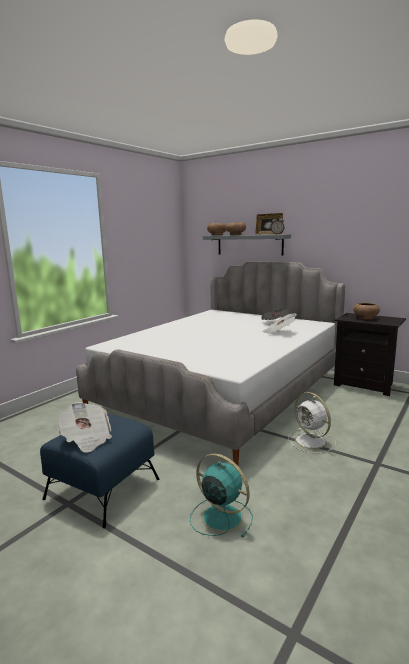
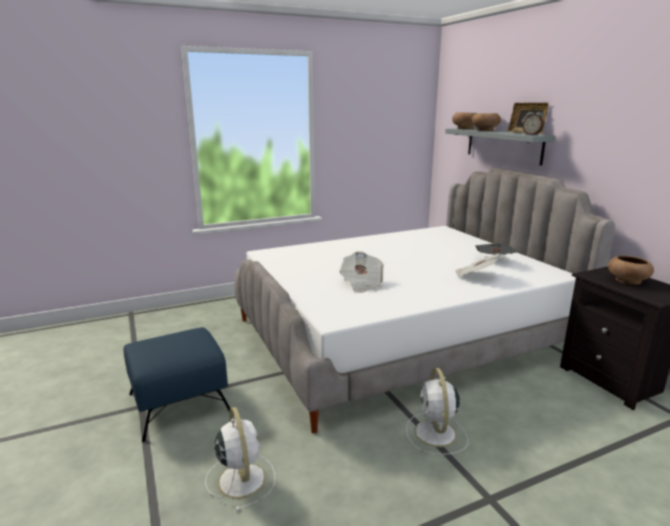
camera: 30 degrees right, 5 degrees up
(86, 439) = (154, 350): newspaper -> newspaper (361, 284)
(220, 516) = (241, 478): turquoise fan -> white fan

